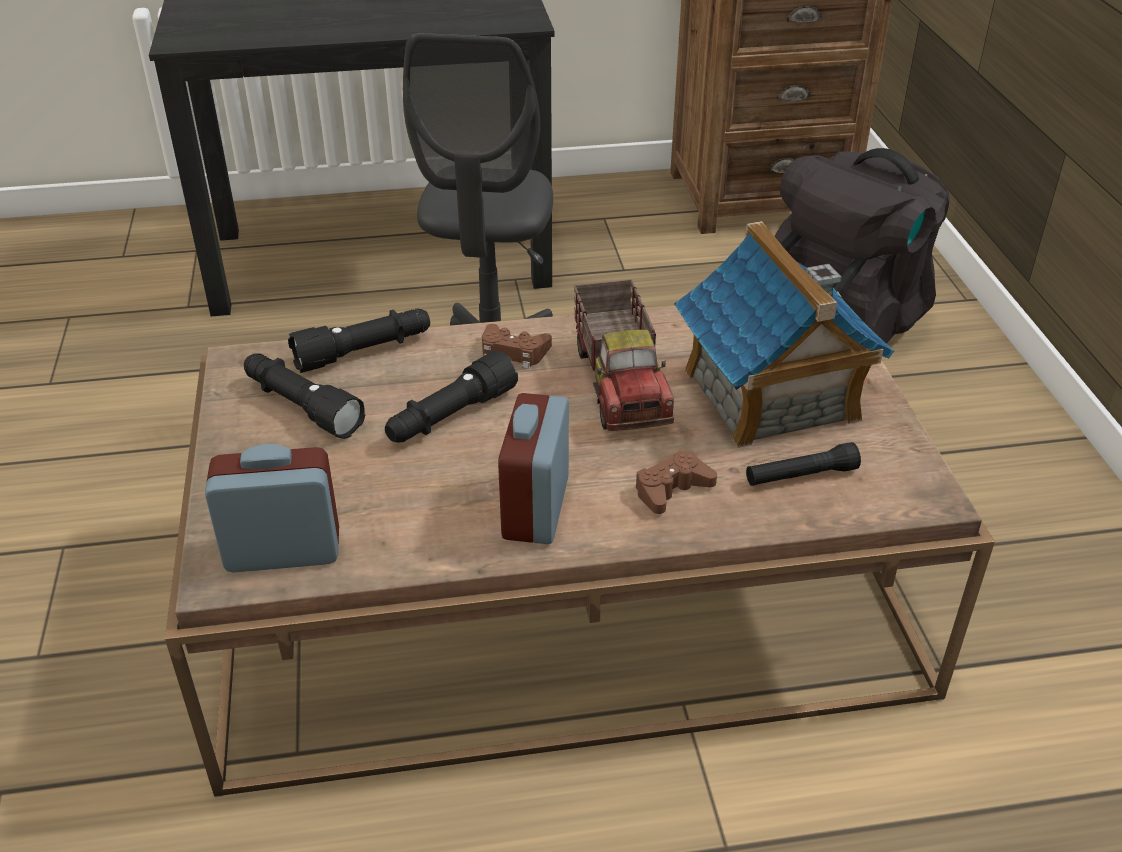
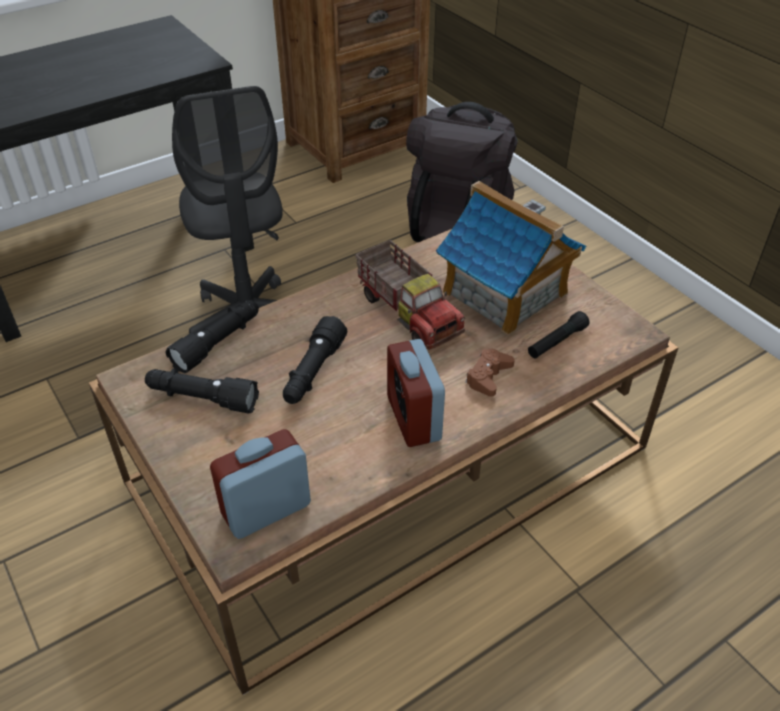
camera: 25 degrees left, 5 degrees up
(513, 352) = (323, 312): brown game controller -> none

